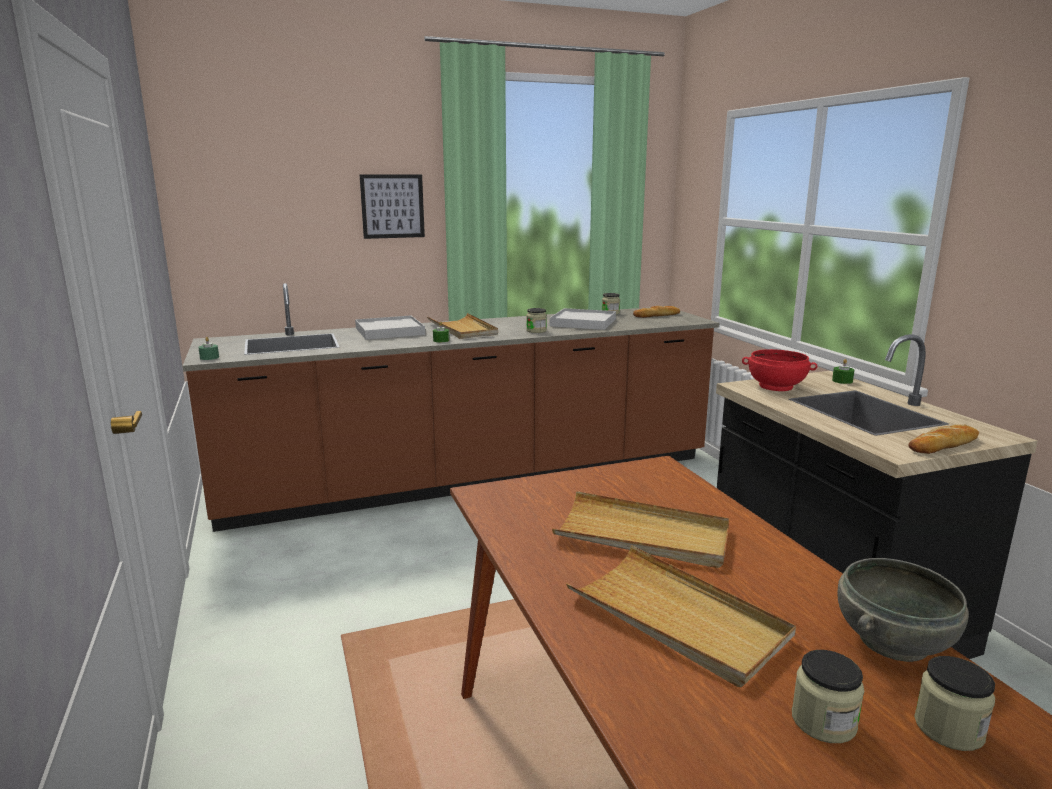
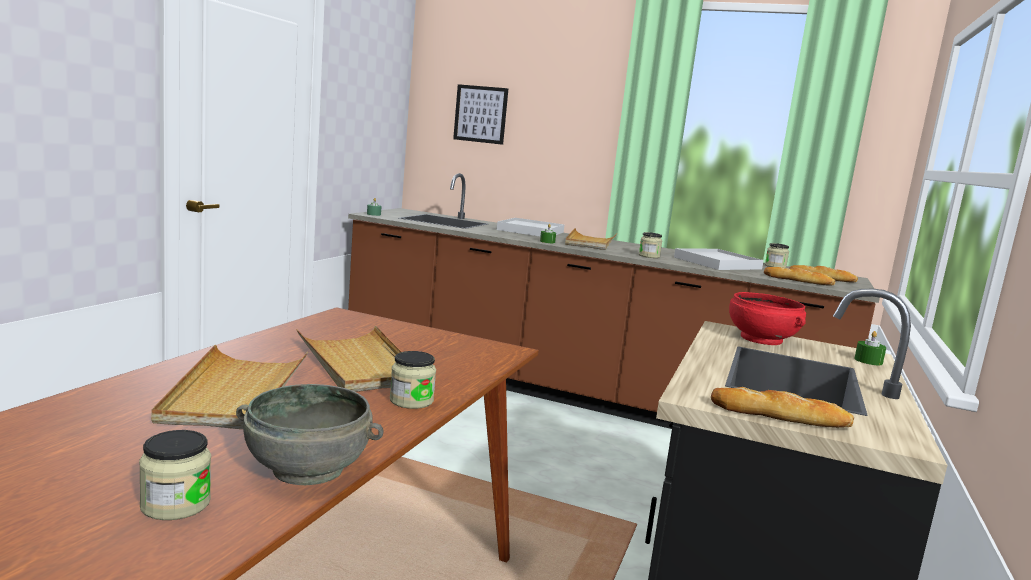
camera: 40 degrees right, 5 degrees down
(392, 206) = (579, 124): picture -> picture (480, 114)
(658, 323) = (798, 280): none -> bread
(823, 721) = (134, 456): jar -> jar (411, 401)

